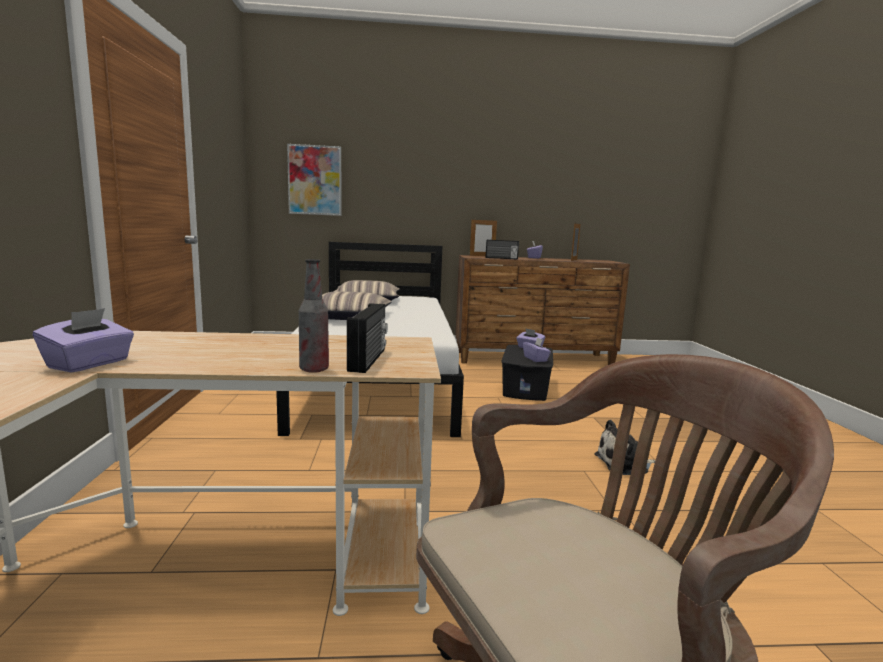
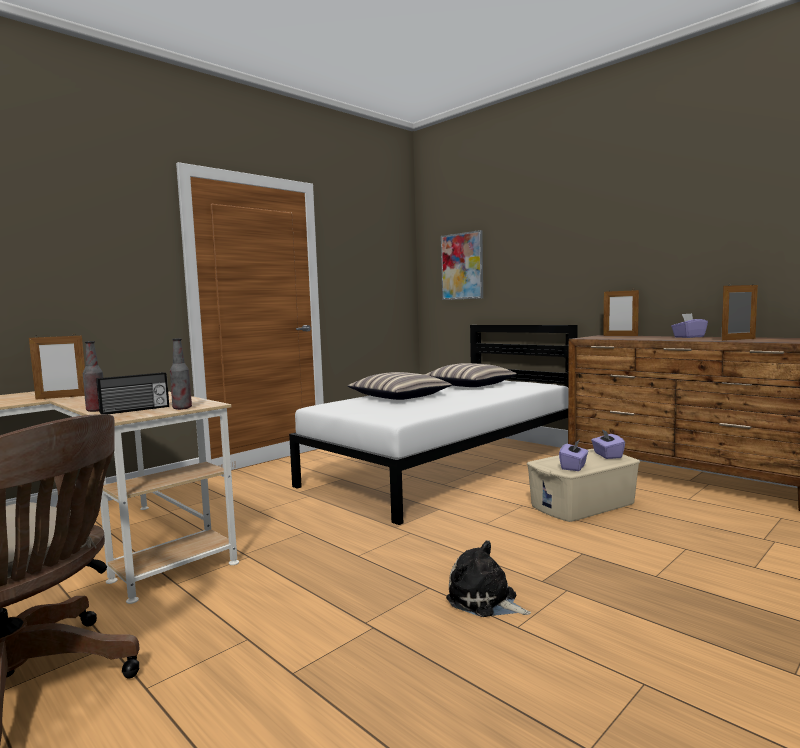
camera: 50 degrees right, 5 degrees down
(89, 364) = (62, 397): purple tissue box -> picture frame
(413, 349) = (182, 408): none -> bottle
(501, 258) = (619, 338): radio -> none
(526, 387) = (583, 505): black storage box -> beige storage box

